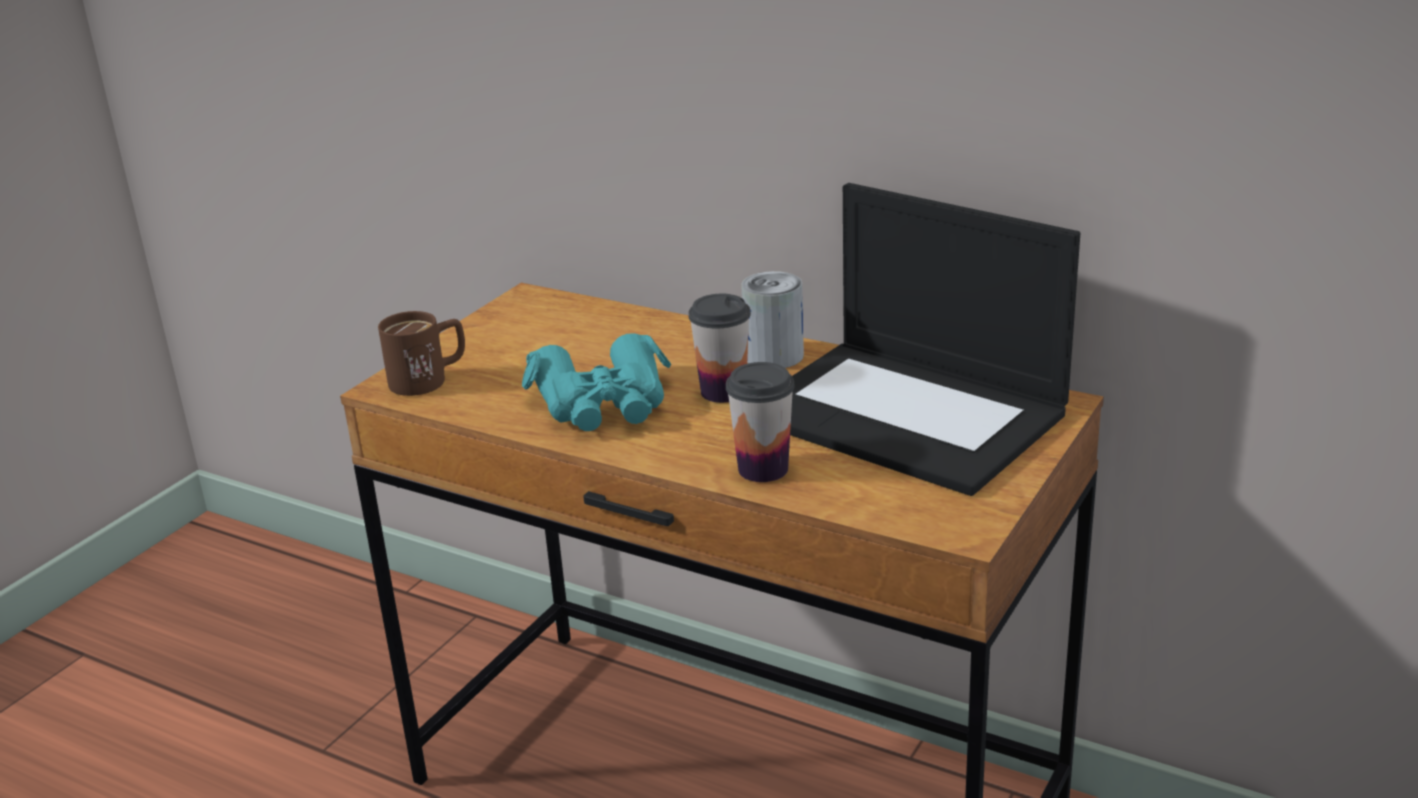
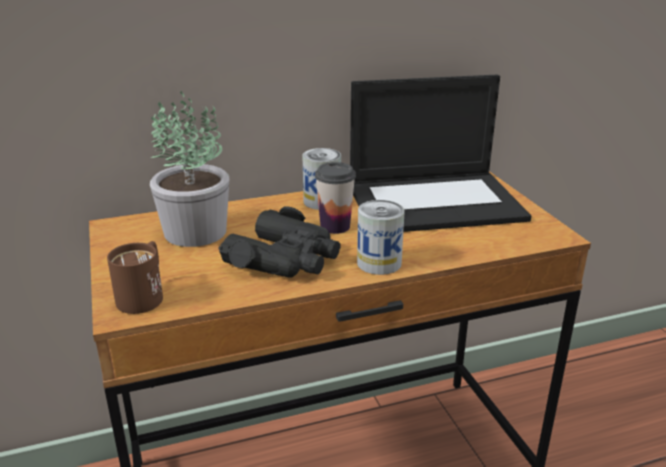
camera: 50 degrees left, 0 degrees up
(581, 334) = (194, 231): none -> potted plant
(603, 403) = (285, 259): turquoise binoculars -> black binoculars
(679, 453) = (379, 263): none -> can
(763, 469) = (431, 251): cup -> none

